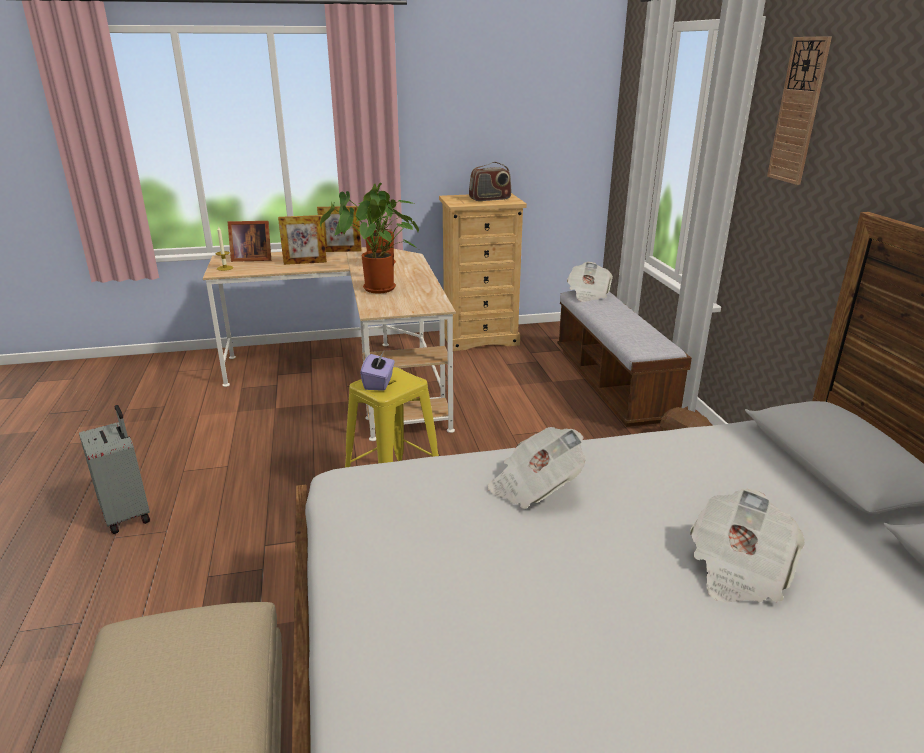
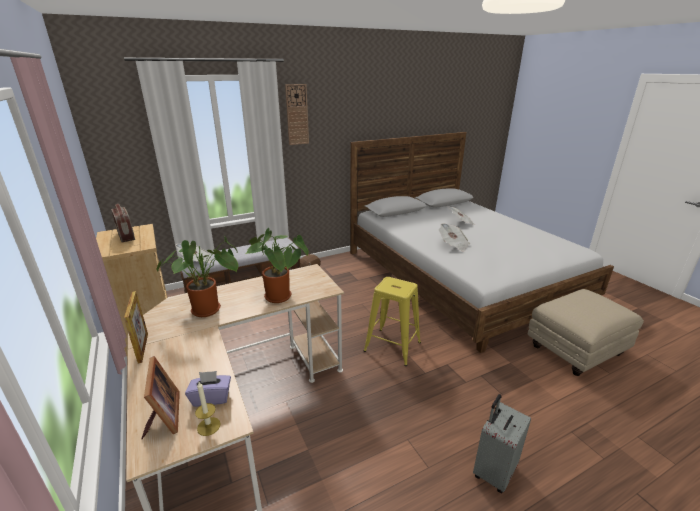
camera: 105 degrees left, 0 degrees up
(305, 263) = (191, 360): picture frame -> none
(379, 383) = (399, 288): purple tissue box -> purple tissue box (211, 397)

